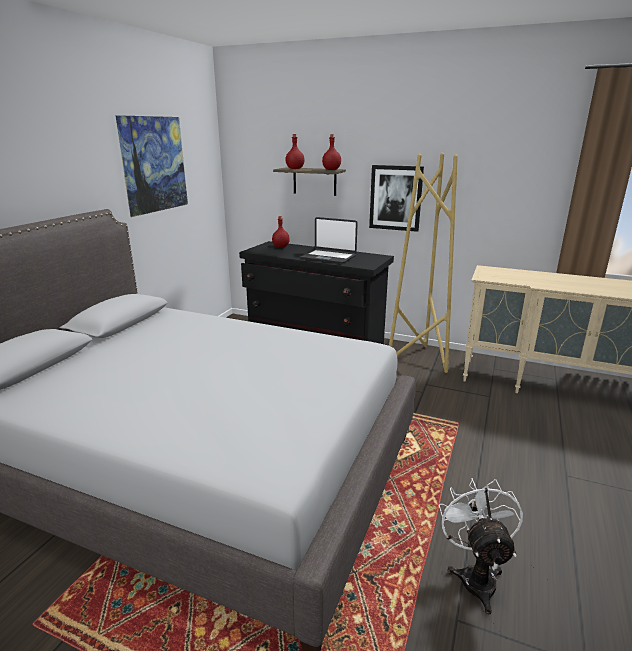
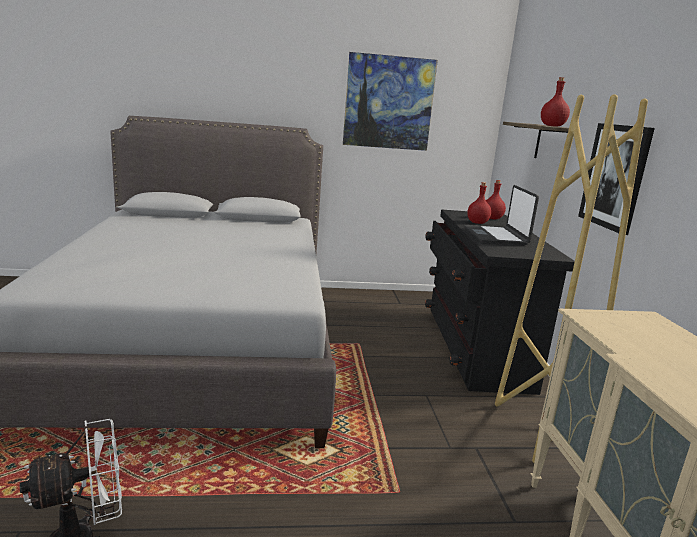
camera: 60 degrees right, 5 degrees down
(294, 169) = (524, 123): red bottle -> red bottle (477, 223)

